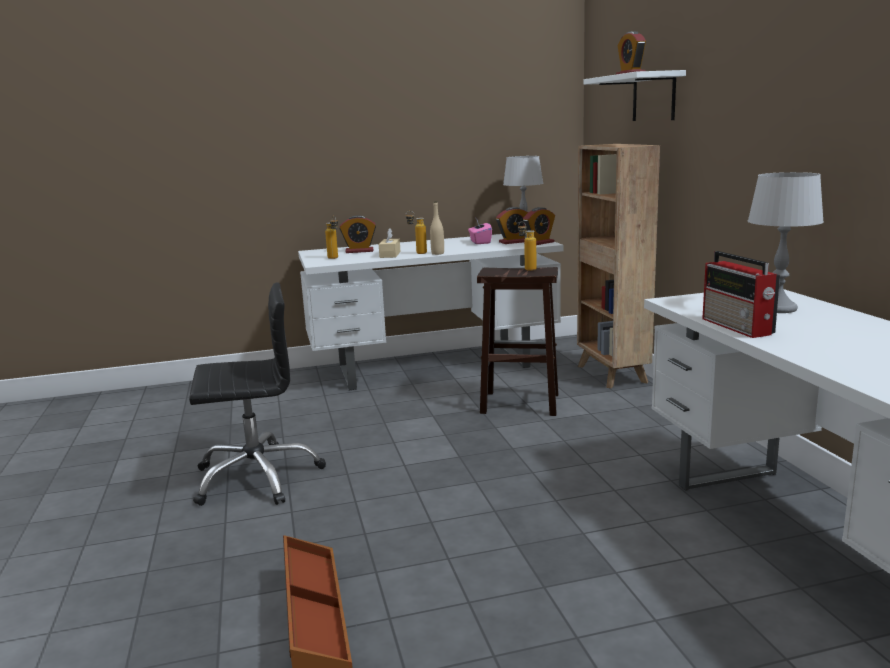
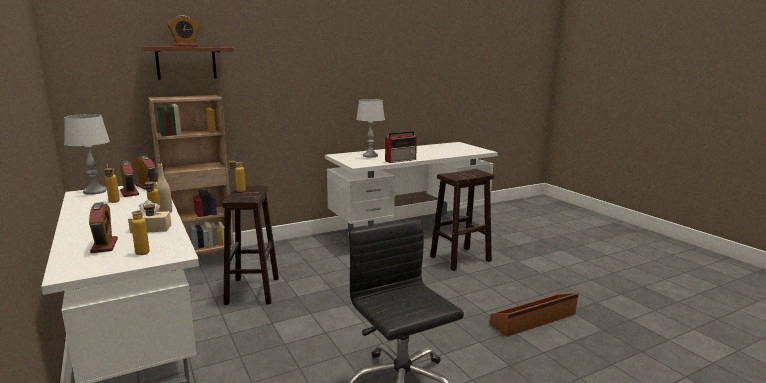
camera: 105 degrees left, 0 degrees up
(480, 242) = (114, 202): pink tissue box -> bottle
(629, 592) = (459, 259): none -> brown stool
(654, 97) = (186, 63): white shelf -> brown shelf

